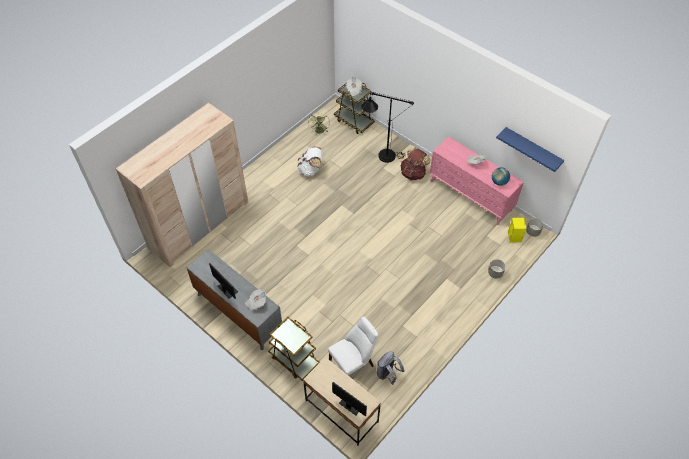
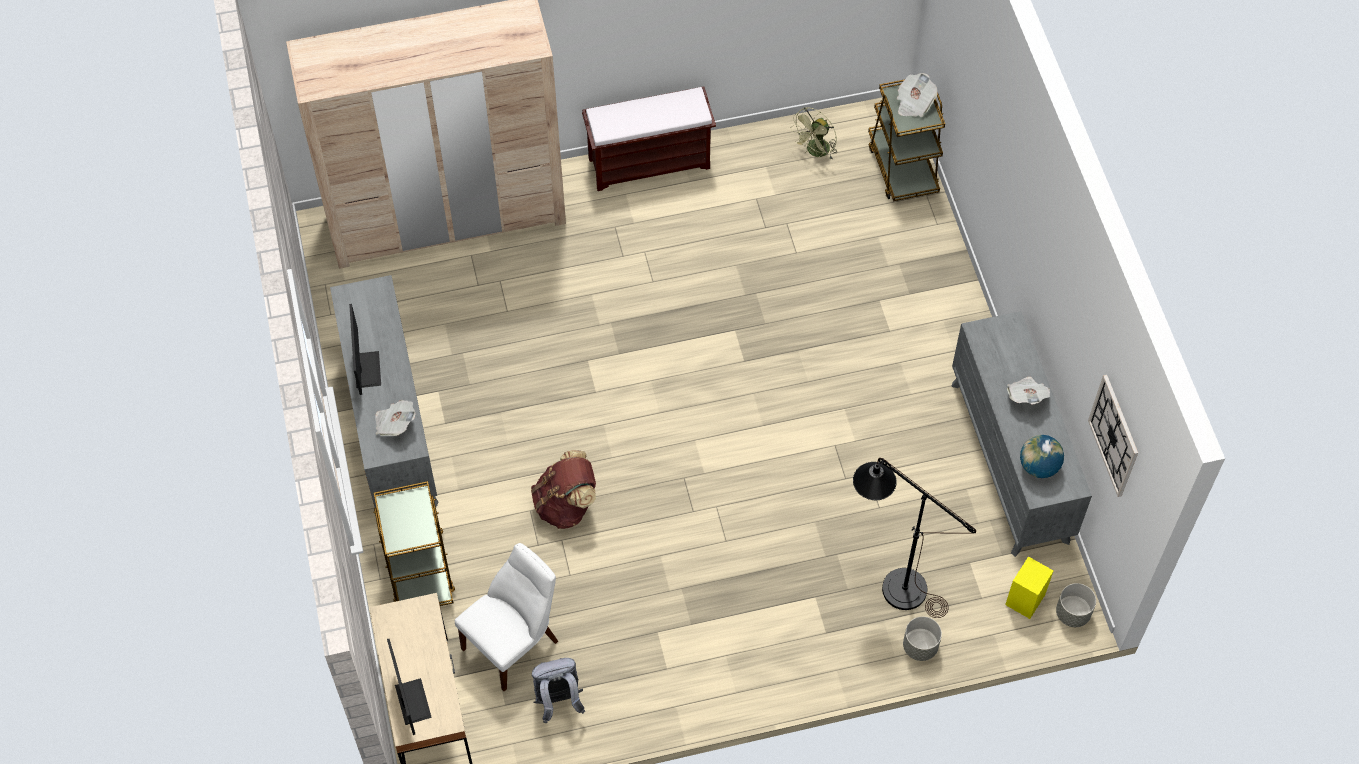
camera: 35 degrees right, 5 degrees up
(263, 165) = (650, 162): none -> brown bench
(310, 170) = (733, 223): white backpack -> none
(353, 363) = (514, 642): white chair -> white chair turned 45 degrees counterclockwise
(381, 156) = (897, 274): black floor lamp -> black floor lamp (892, 583)
(413, 173) = (931, 347): brown backpack -> brown backpack (566, 505)
(470, 195) = (1010, 462): pink dresser -> grey dresser
(533, 148) = (1114, 435): blue shelf -> wall clock

